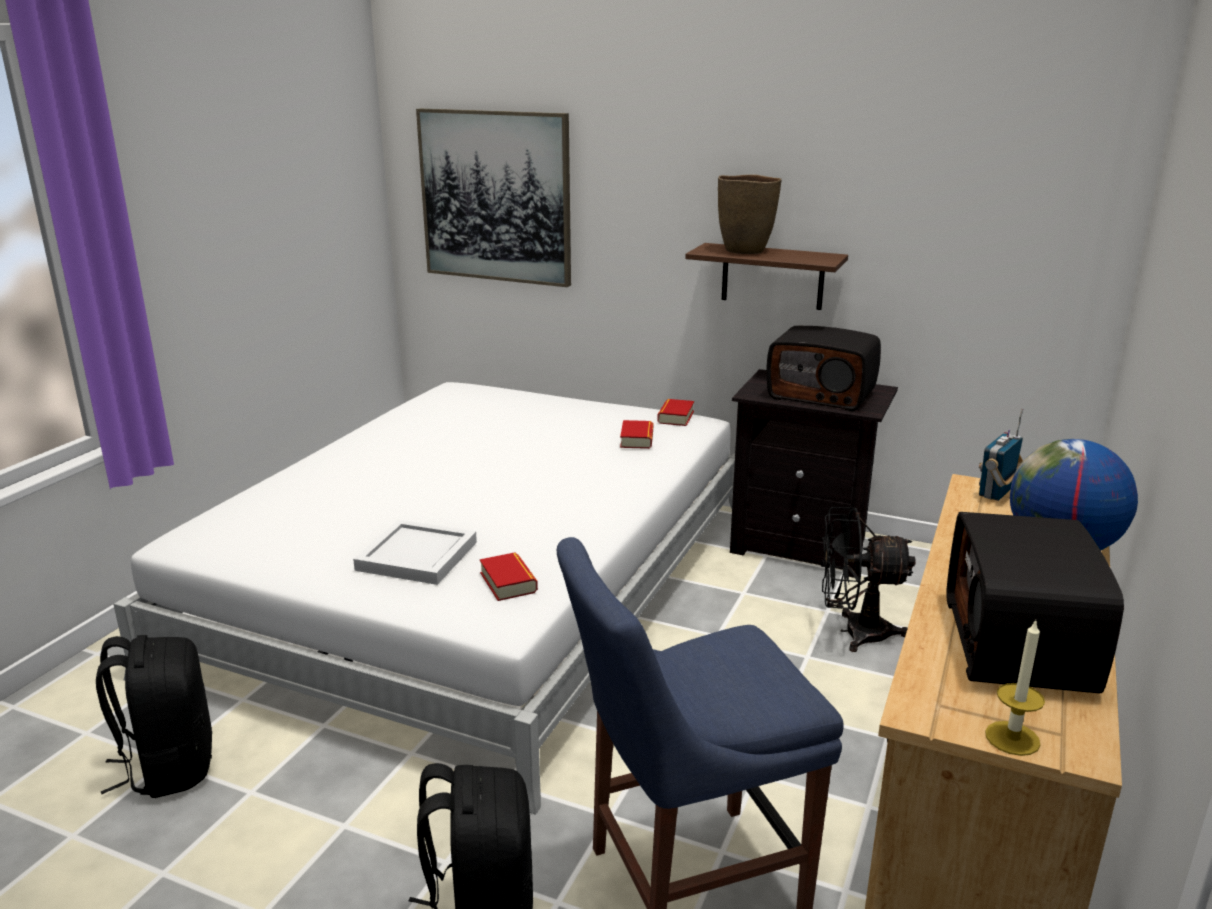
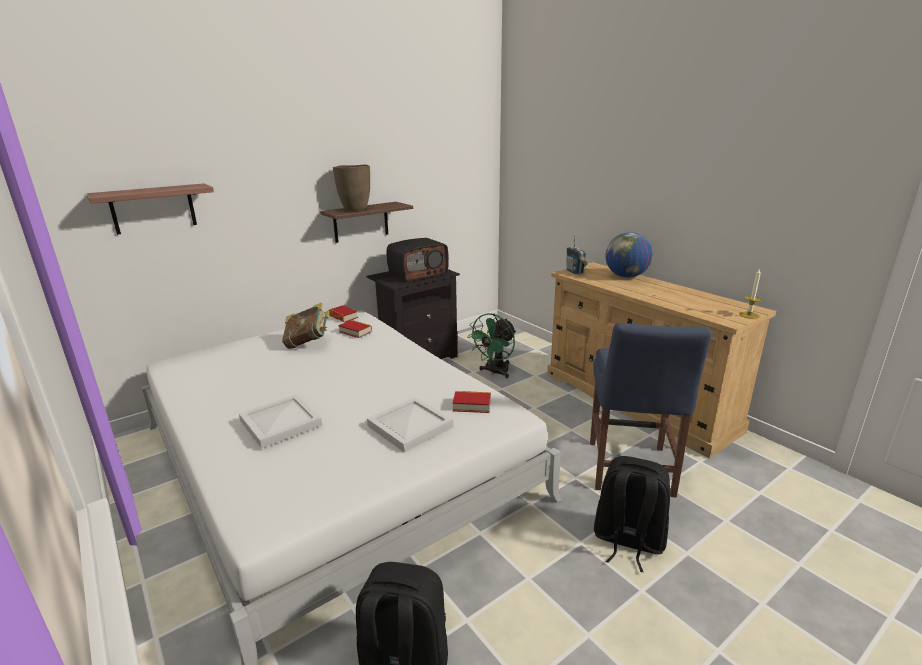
camera: 60 degrees left, 0 degrees up
(364, 482) = (280, 424): none -> white tray
(496, 197) = (153, 208): picture -> shelf
(572, 427) = (308, 343): none -> book
(854, 632) = (495, 372): black fan -> green fan
(1021, 645) = (691, 299): radio -> none

